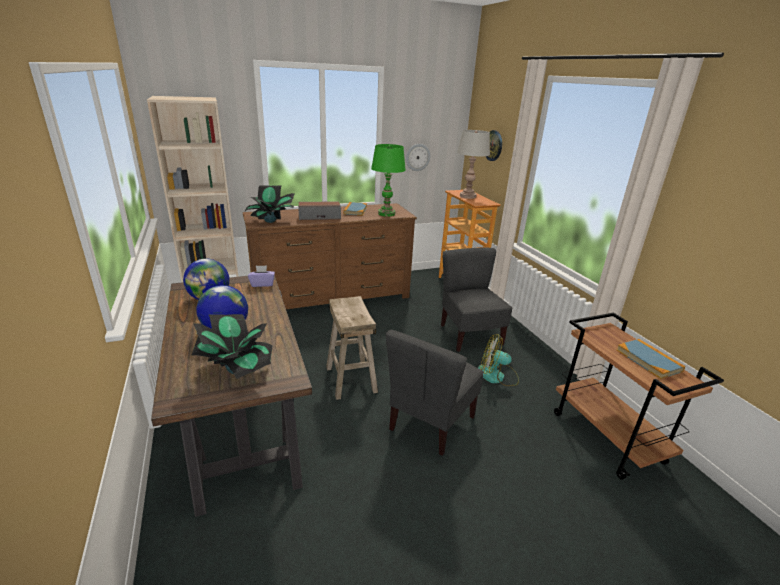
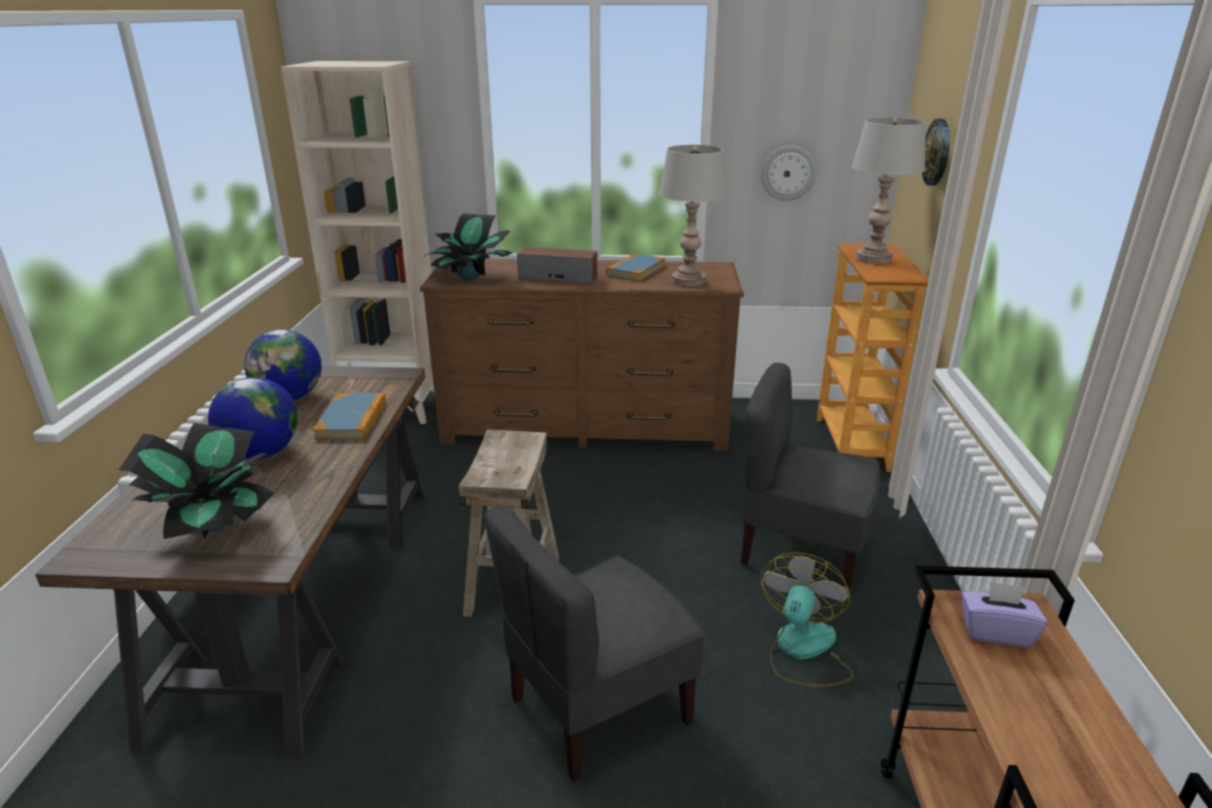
camera: 25 degrees right, 0 degrees up
(262, 284) = (388, 385): purple tissue box -> purple tissue box (995, 631)
(386, 213) = (688, 281): green table lamp -> grey table lamp
(469, 335) = (801, 551): grey chair -> grey chair turned 75 degrees counterclockwise
(497, 376) = (803, 651): fan -> fan turned 75 degrees clockwise
(648, 360) = (1065, 712): book -> book (352, 419)

